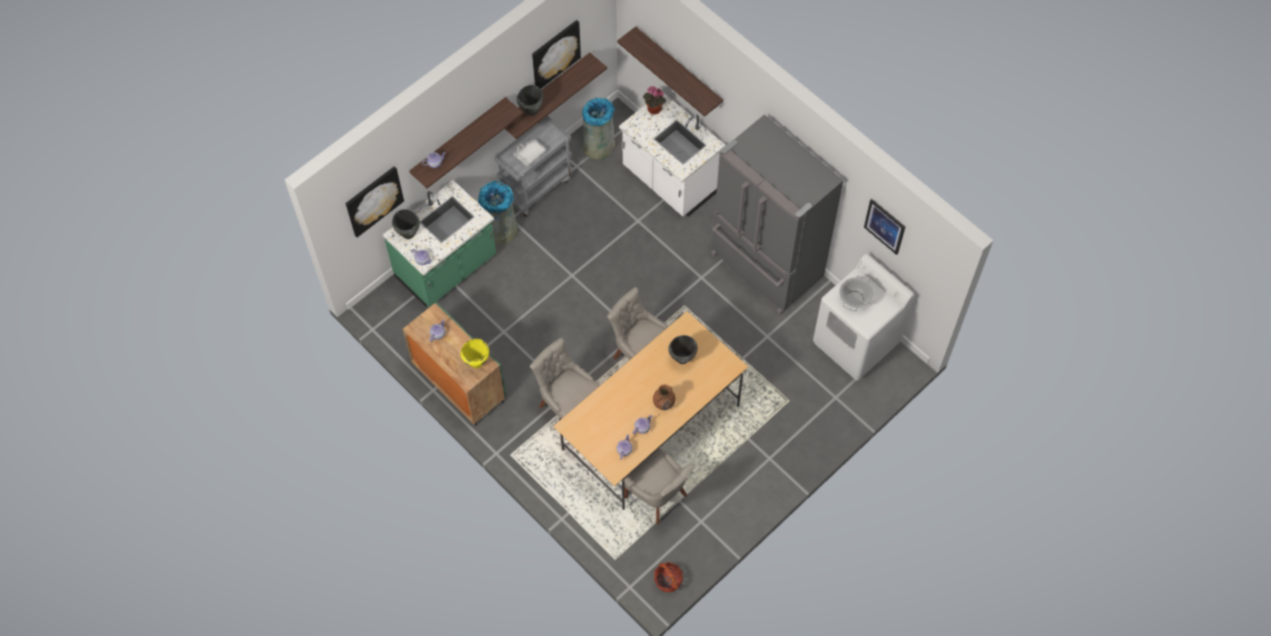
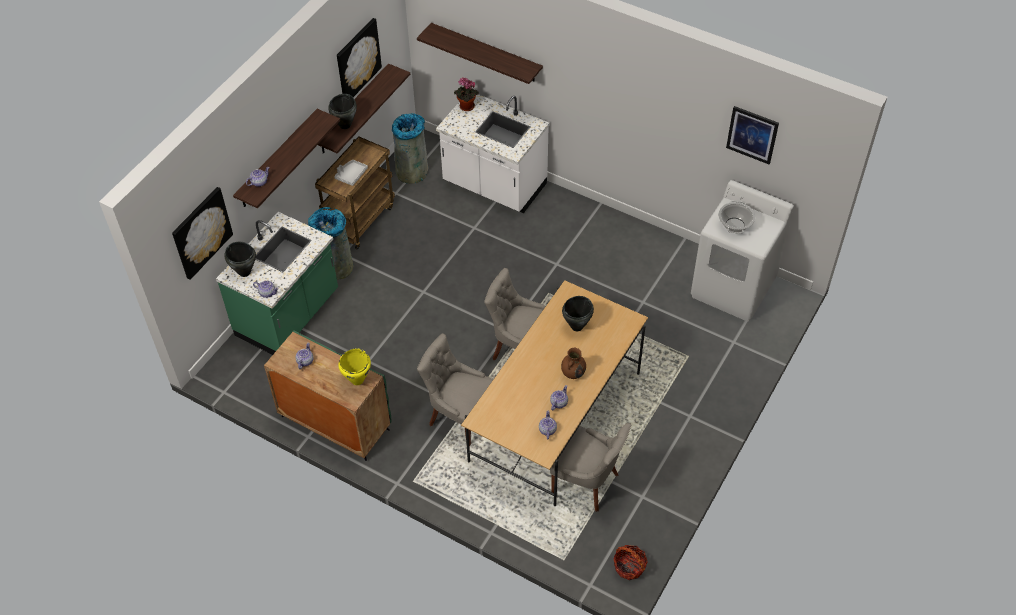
camera: 15 degrees left, 10 degrees down
(536, 186) = (360, 219): grey cart -> brown cart
(765, 267) = (616, 241): grey fridge -> none

